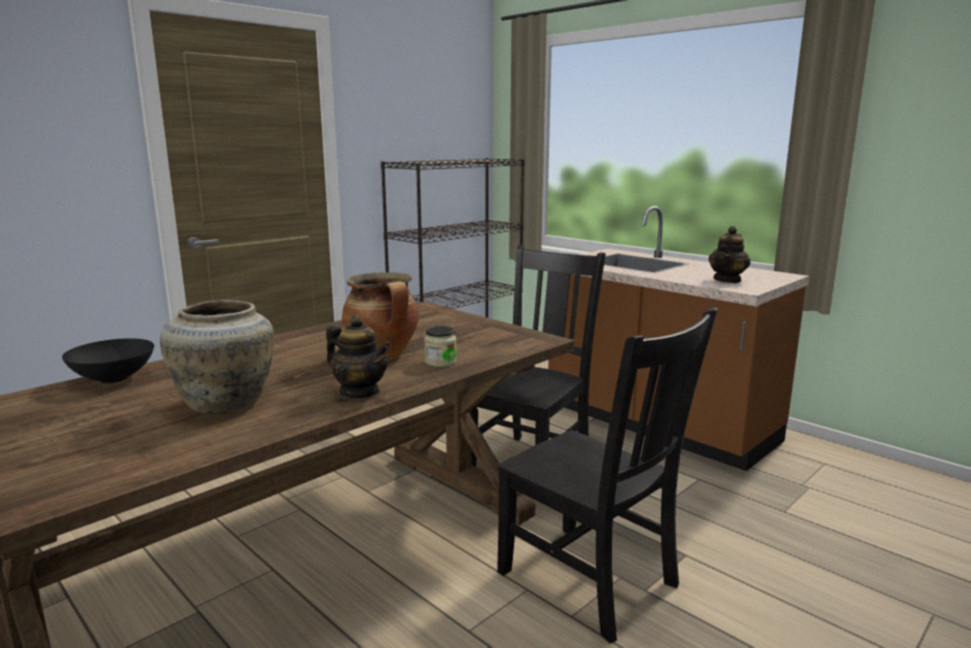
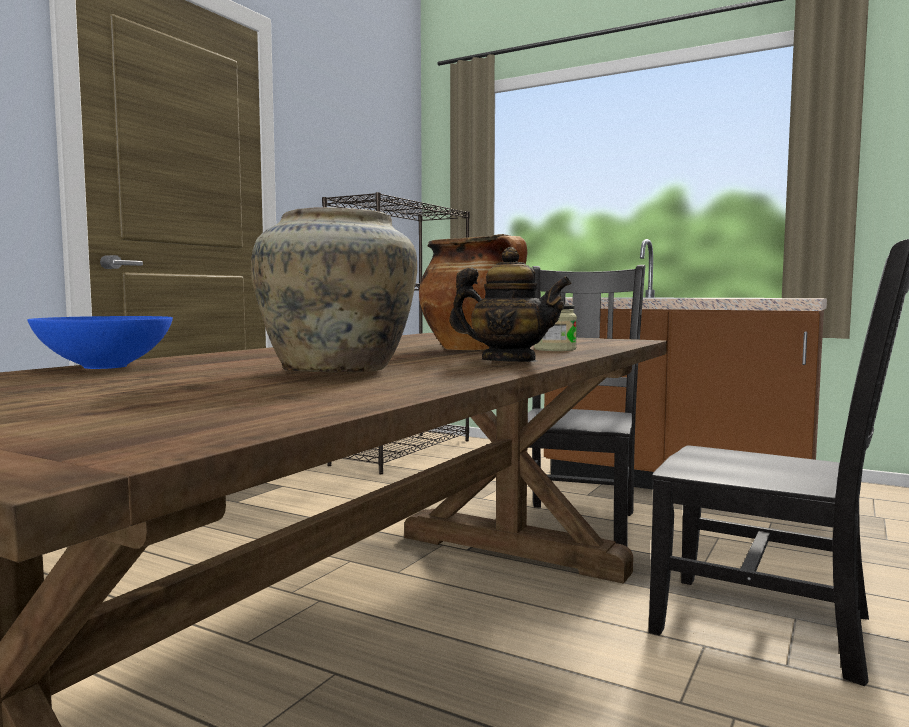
camera: 15 degrees left, 10 degrees down
(115, 378) = (108, 366): black bowl -> blue bowl
(727, 280) = (763, 298): teapot -> none

